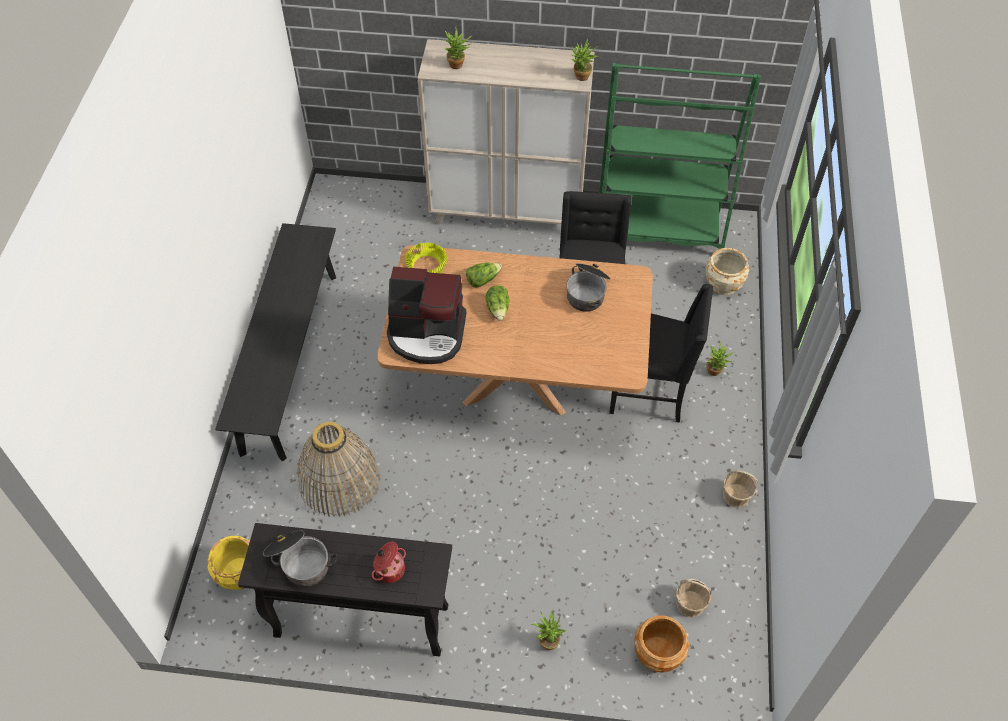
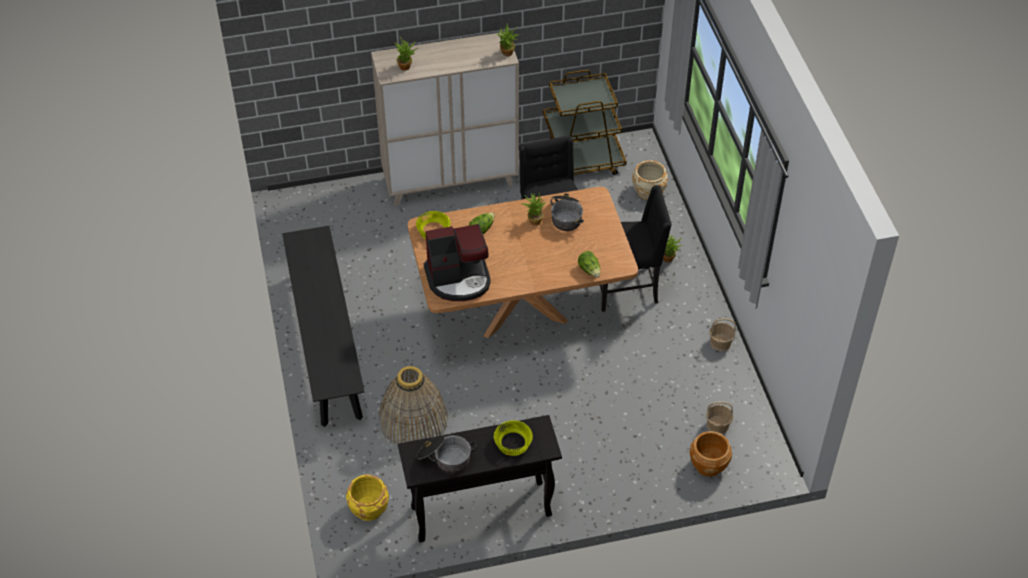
camera: 20 degrees left, 5 degrees down
(389, 569) = (512, 443): cooking pot -> yellow bowl
(498, 309) = (504, 246): lettuce -> lettuce (590, 270)
(547, 640) = (625, 481): potted plant -> potted plant (533, 220)
(658, 230) = (580, 163): green bookcase -> brown cart

